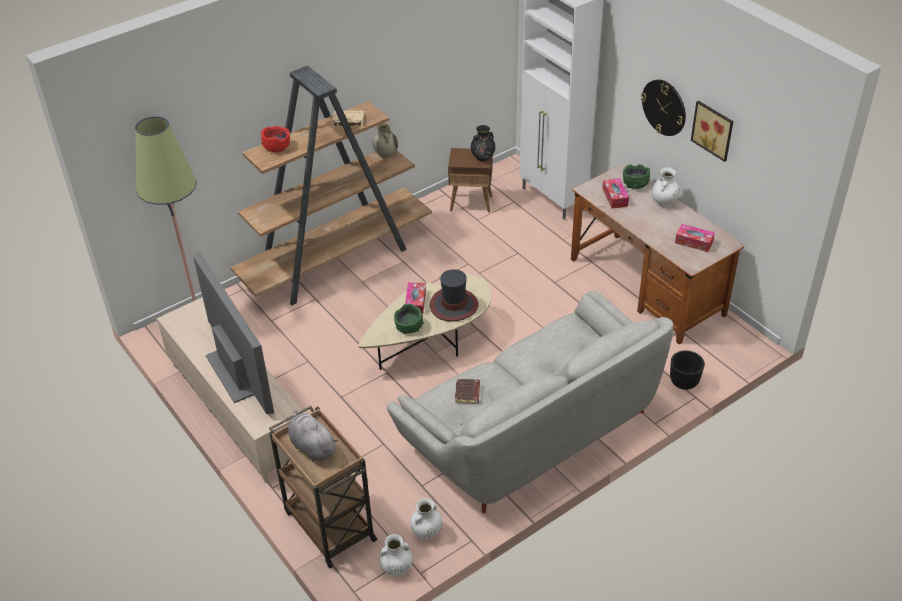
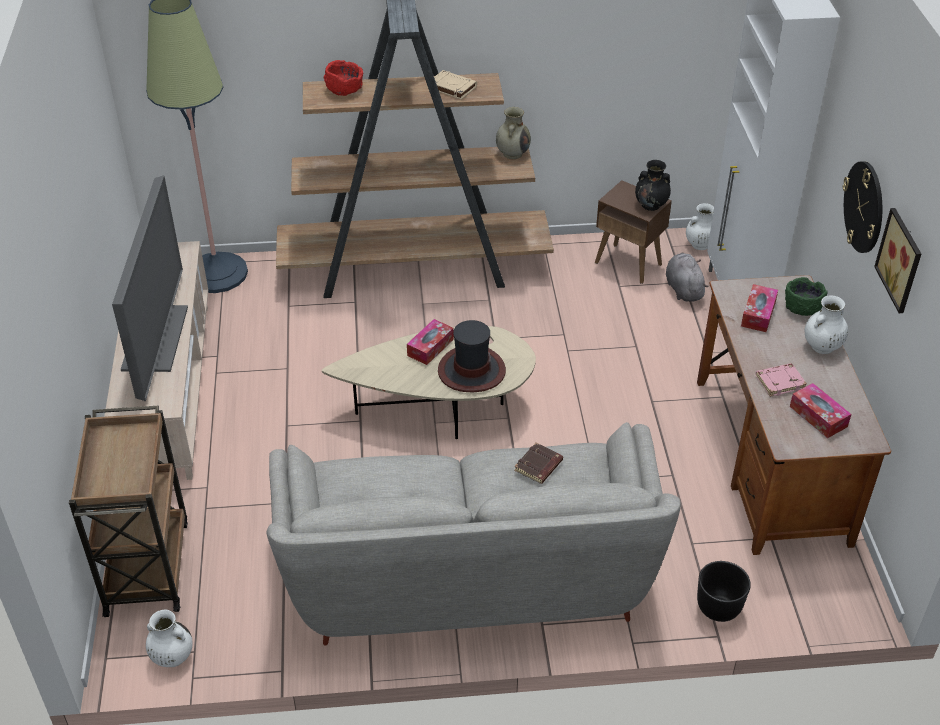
camera: 30 degrees right, 0 degrees up
(312, 446) = (118, 454): grey plush toy -> grey plush toy (683, 289)
(409, 326) = (397, 373): green bowl -> none
(426, 532) = (241, 632): white vase -> white vase (699, 245)
(468, 393) = (382, 482): brown book -> brown book (539, 466)
(658, 231) = (780, 382): none -> pink book

